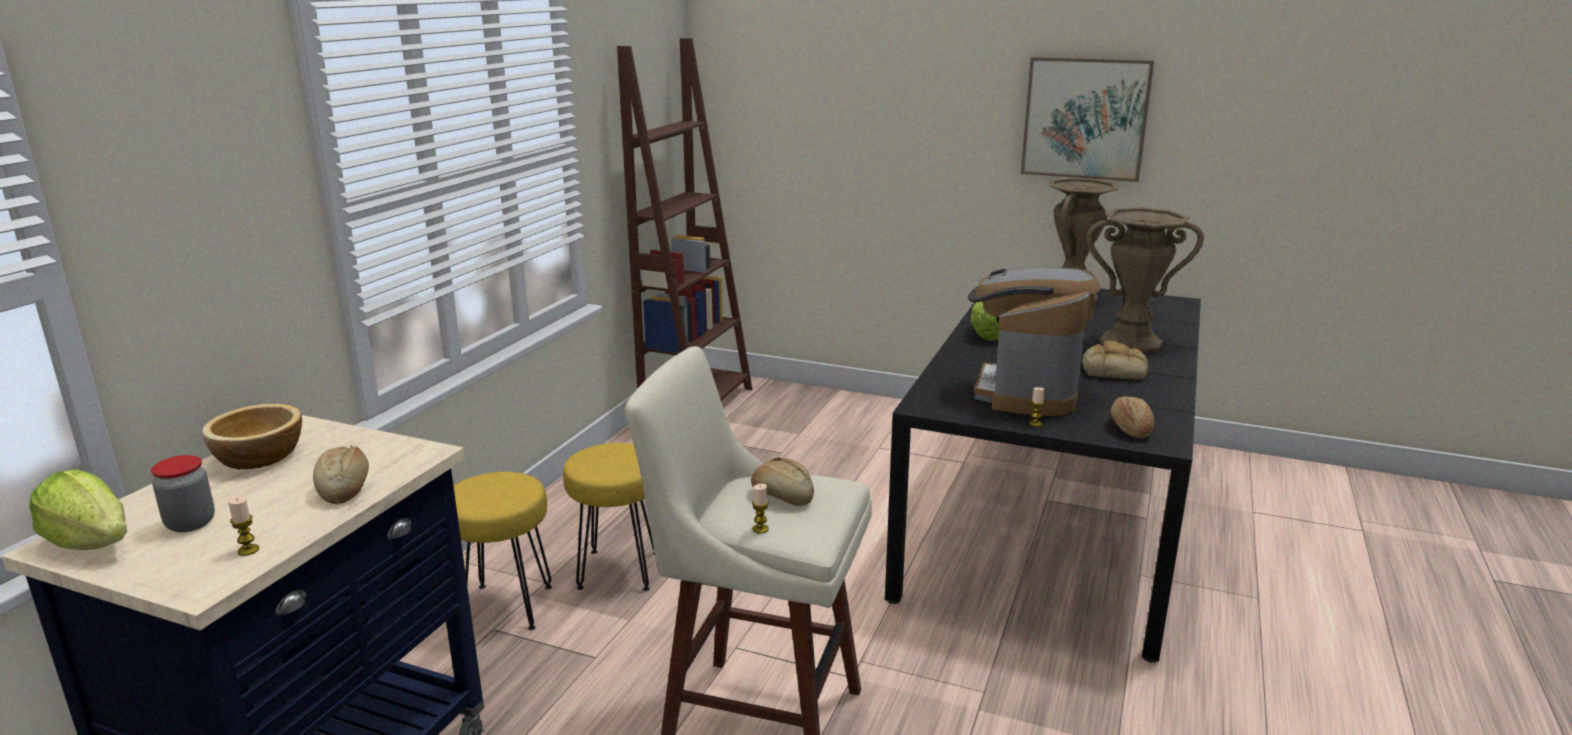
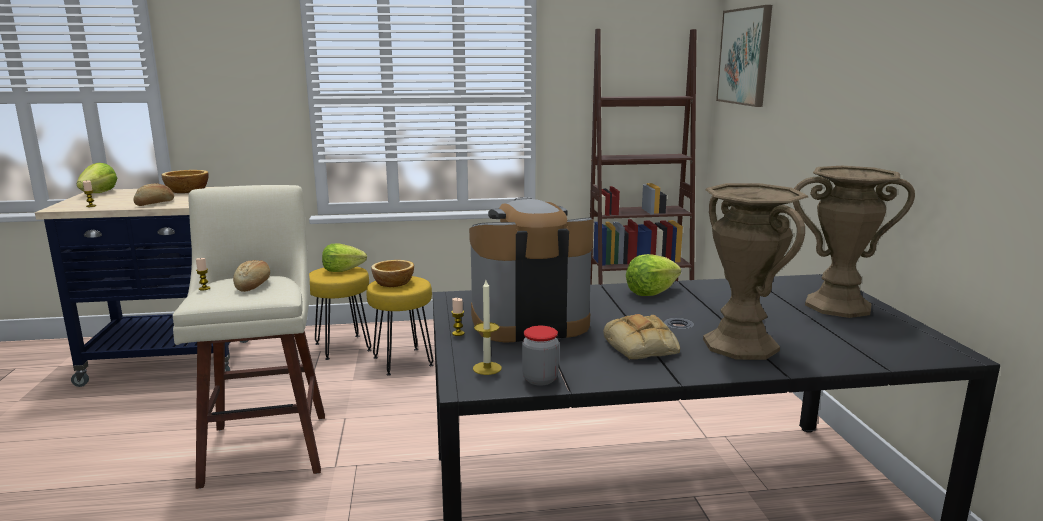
camera: 60 degrees right, 5 degrees down
(191, 523) = (117, 197): jar -> jar (540, 379)
(490, 485) = (342, 270): none -> lettuce
(608, 463) = (393, 283): none -> bowl
(1085, 118) = (934, 102): picture -> picture (745, 56)
(1129, 429) = (487, 368): bread -> candle

